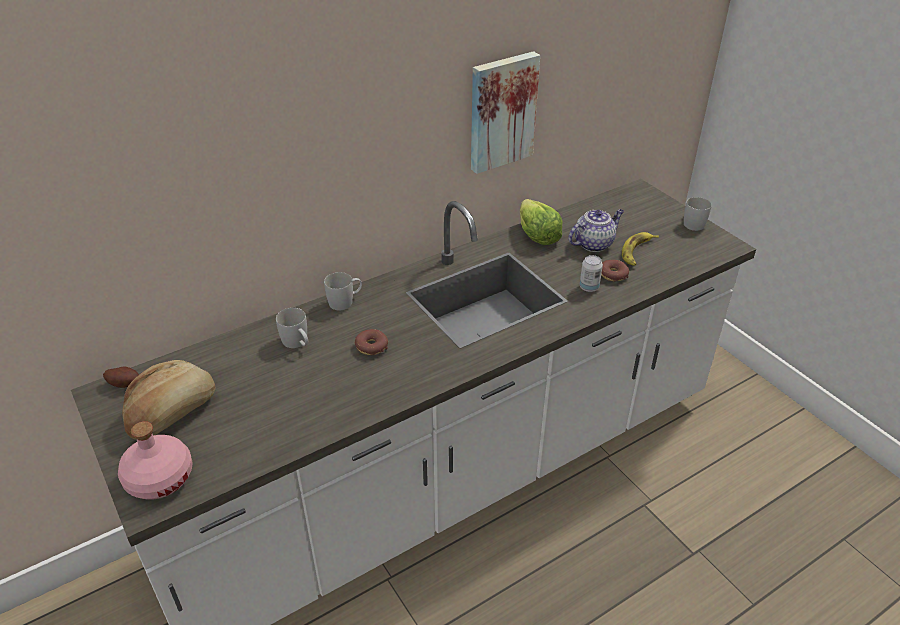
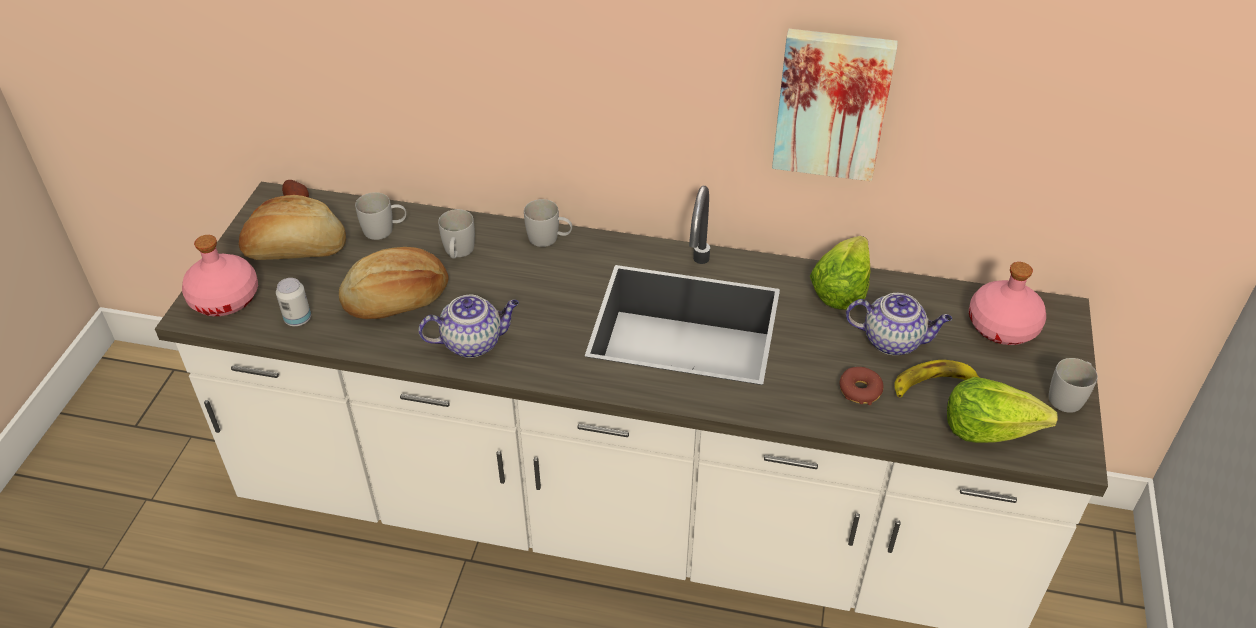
camera: 45 degrees right, 5 degrees up
(224, 361) = (385, 230): none -> white mug
(297, 395) = (397, 300): none -> bread
(371, 346) = (511, 298): donut -> none
(384, 384) = (473, 342): none -> teapot
(589, 287) = (809, 386): can -> can (298, 319)
(627, 210) = (1002, 326): none -> pink bottle
(684, 255) = (989, 428): none -> lettuce

